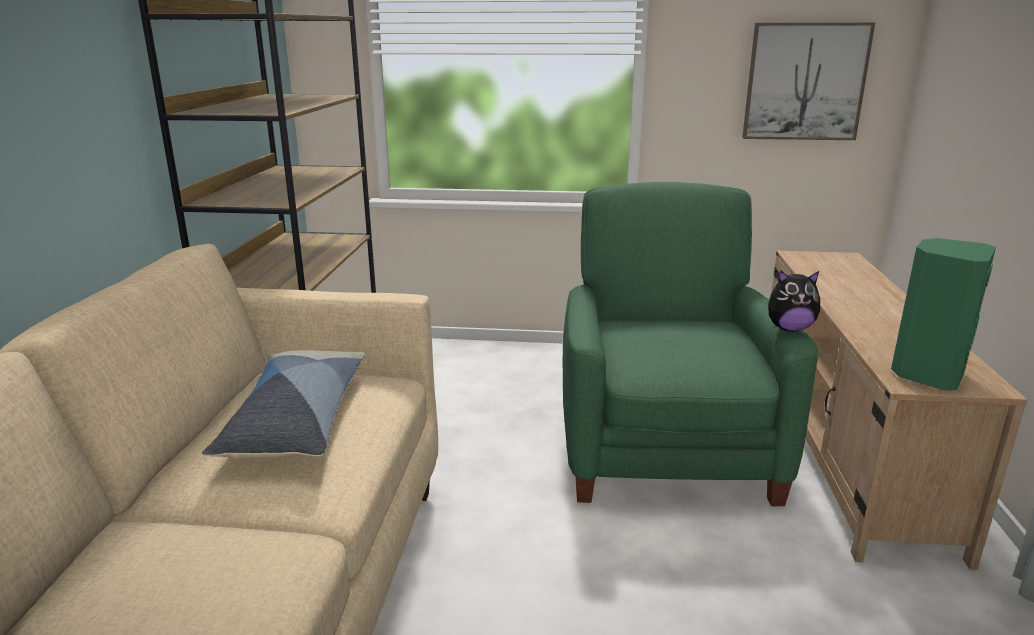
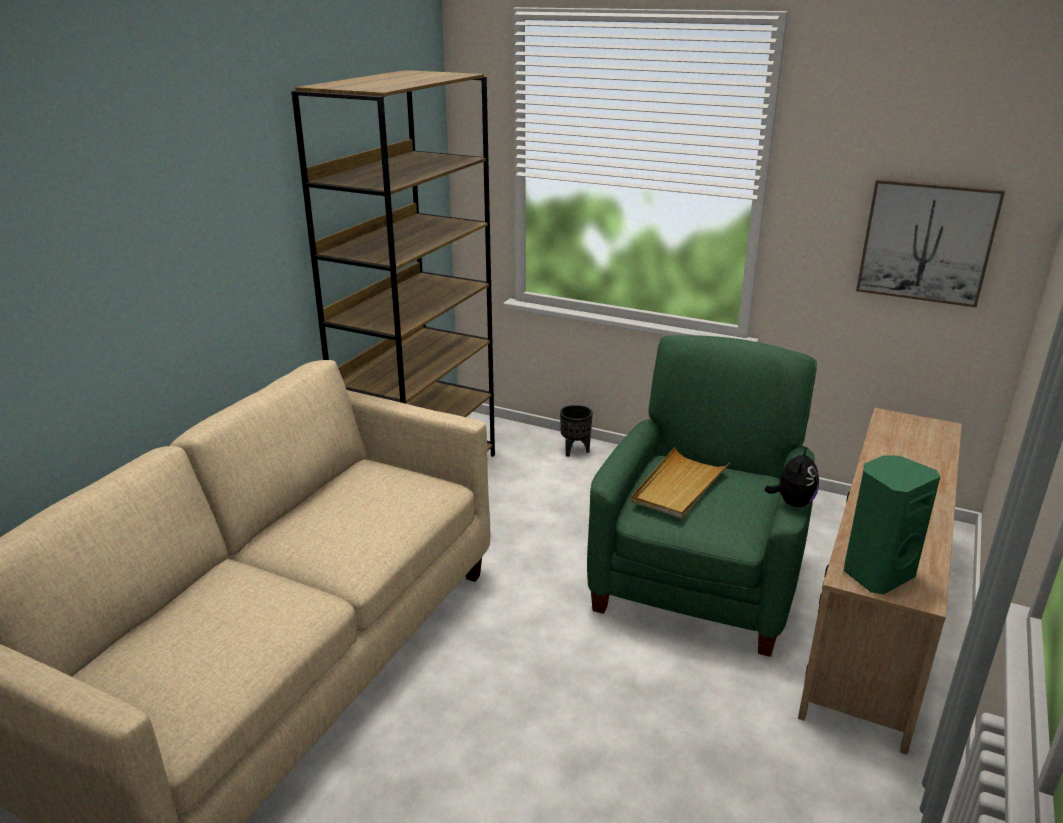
camera: 20 degrees right, 5 degrees up
(296, 420) = (361, 509): pillow -> none
(466, 353) = (574, 451): none -> black planter
(652, 340) = (679, 486): none -> beige tray
(789, 329) = (792, 503): plush toy -> plush toy turned 90 degrees counterclockwise

